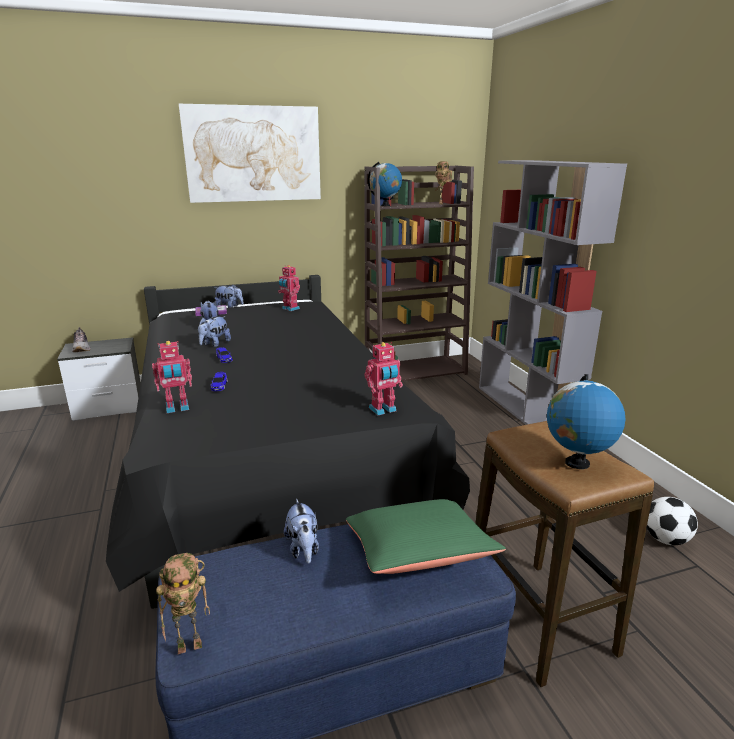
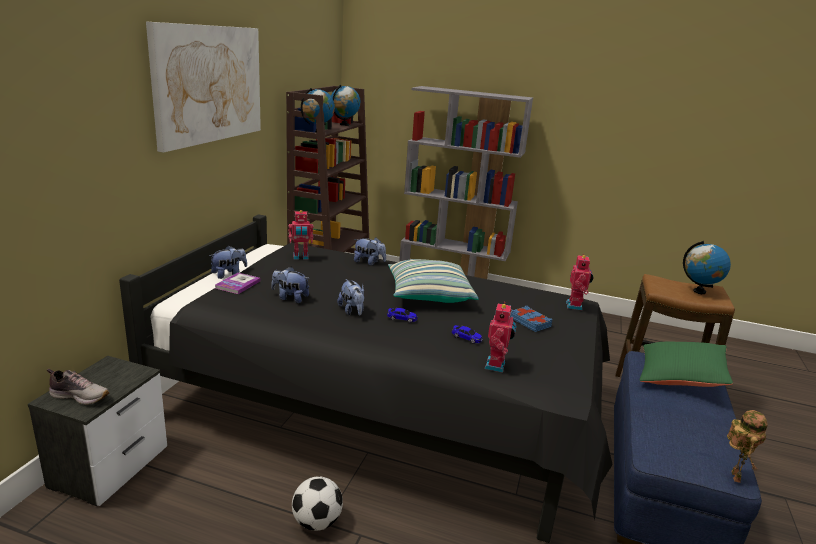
camera: 55 degrees left, 0 degrees up
(289, 354) = (428, 295): none -> pillow
(297, 399) = (530, 322): none -> blue book
(303, 549) = (654, 408): plush toy -> plush toy (369, 262)
(442, 203) = (344, 124): toy robot -> globe
(665, 539) = (620, 332): football -> football (317, 522)

